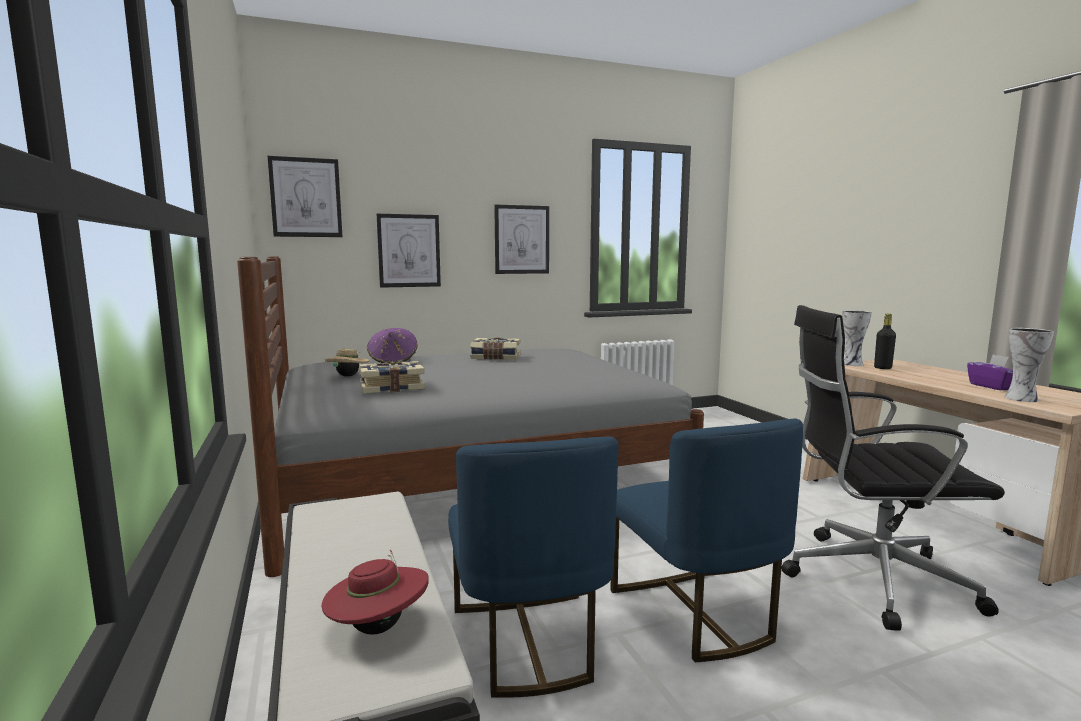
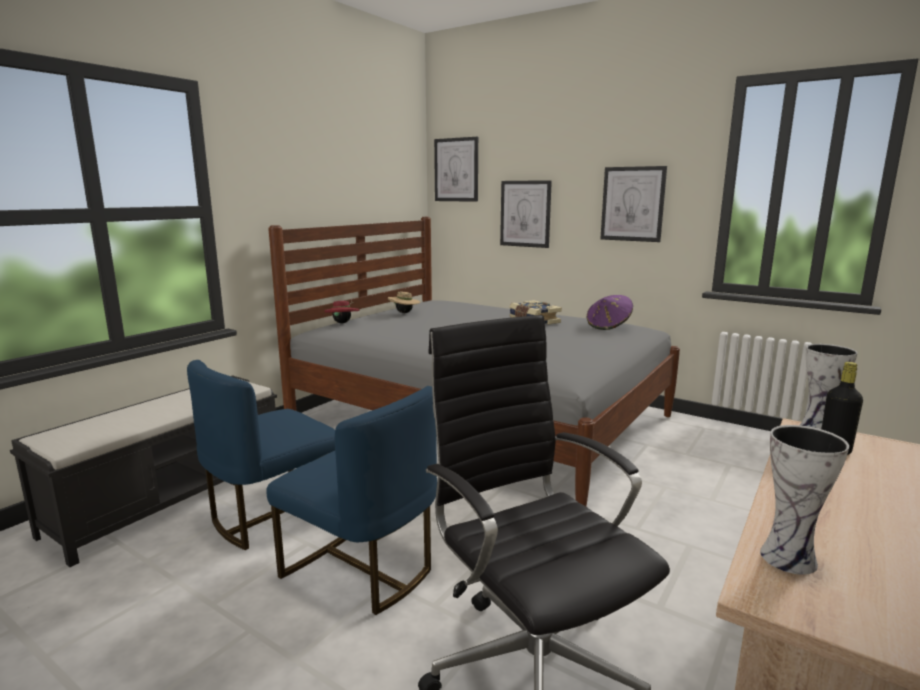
camera: 55 degrees right, 5 degrees up
(378, 627) = (101, 429): red hat -> red hat (342, 323)
(391, 388) = (387, 326): book -> none
(393, 361) = (467, 308): purple hat -> purple hat (608, 326)
(696, 613) = (362, 569): blue chair -> blue chair turned 90 degrees counterclockwise
(993, 386) = (860, 535): purple tissue box -> none

